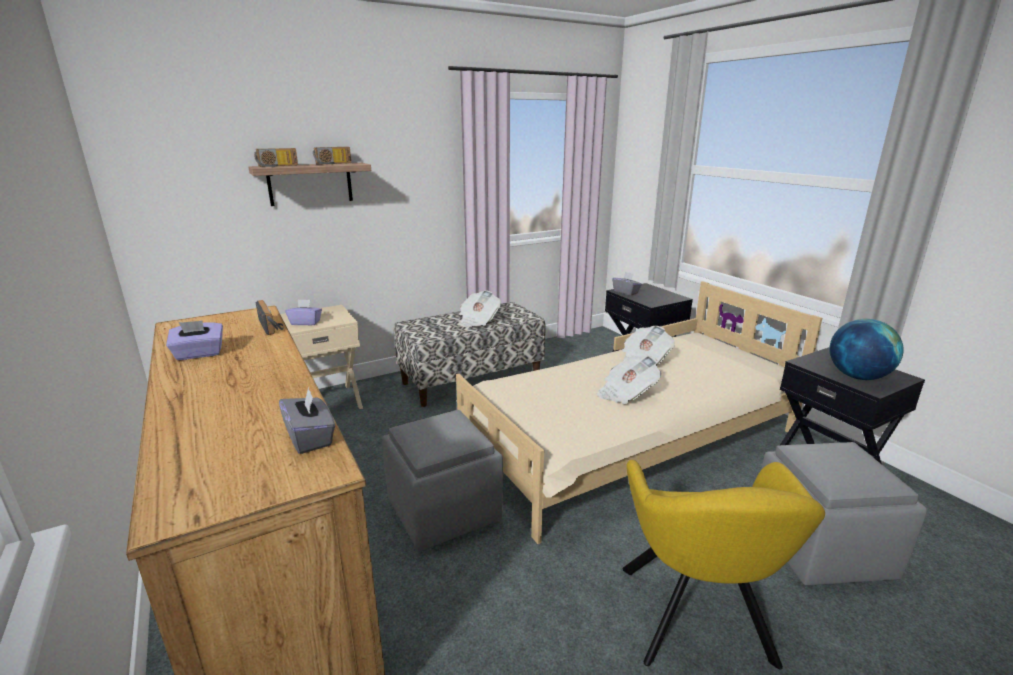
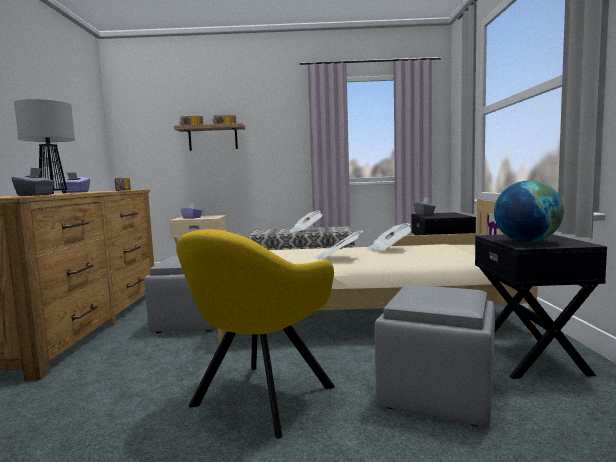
camera: 30 degrees right, 15 degrees down
(209, 382) = (53, 193): none -> table lamp

